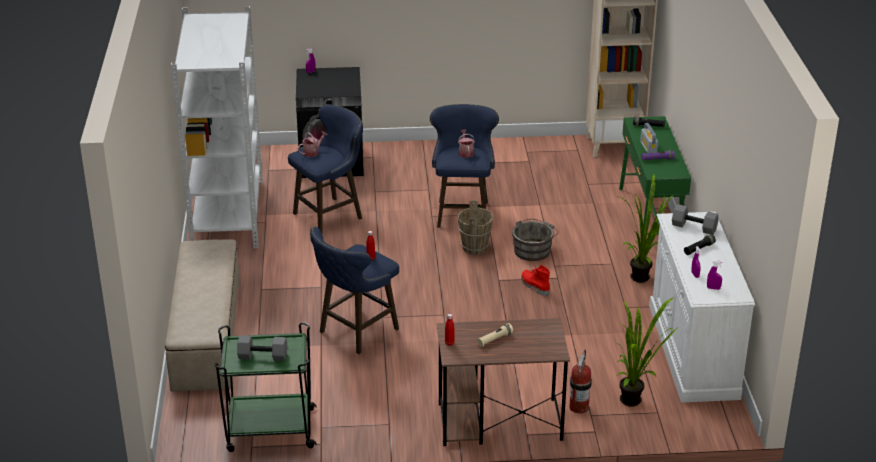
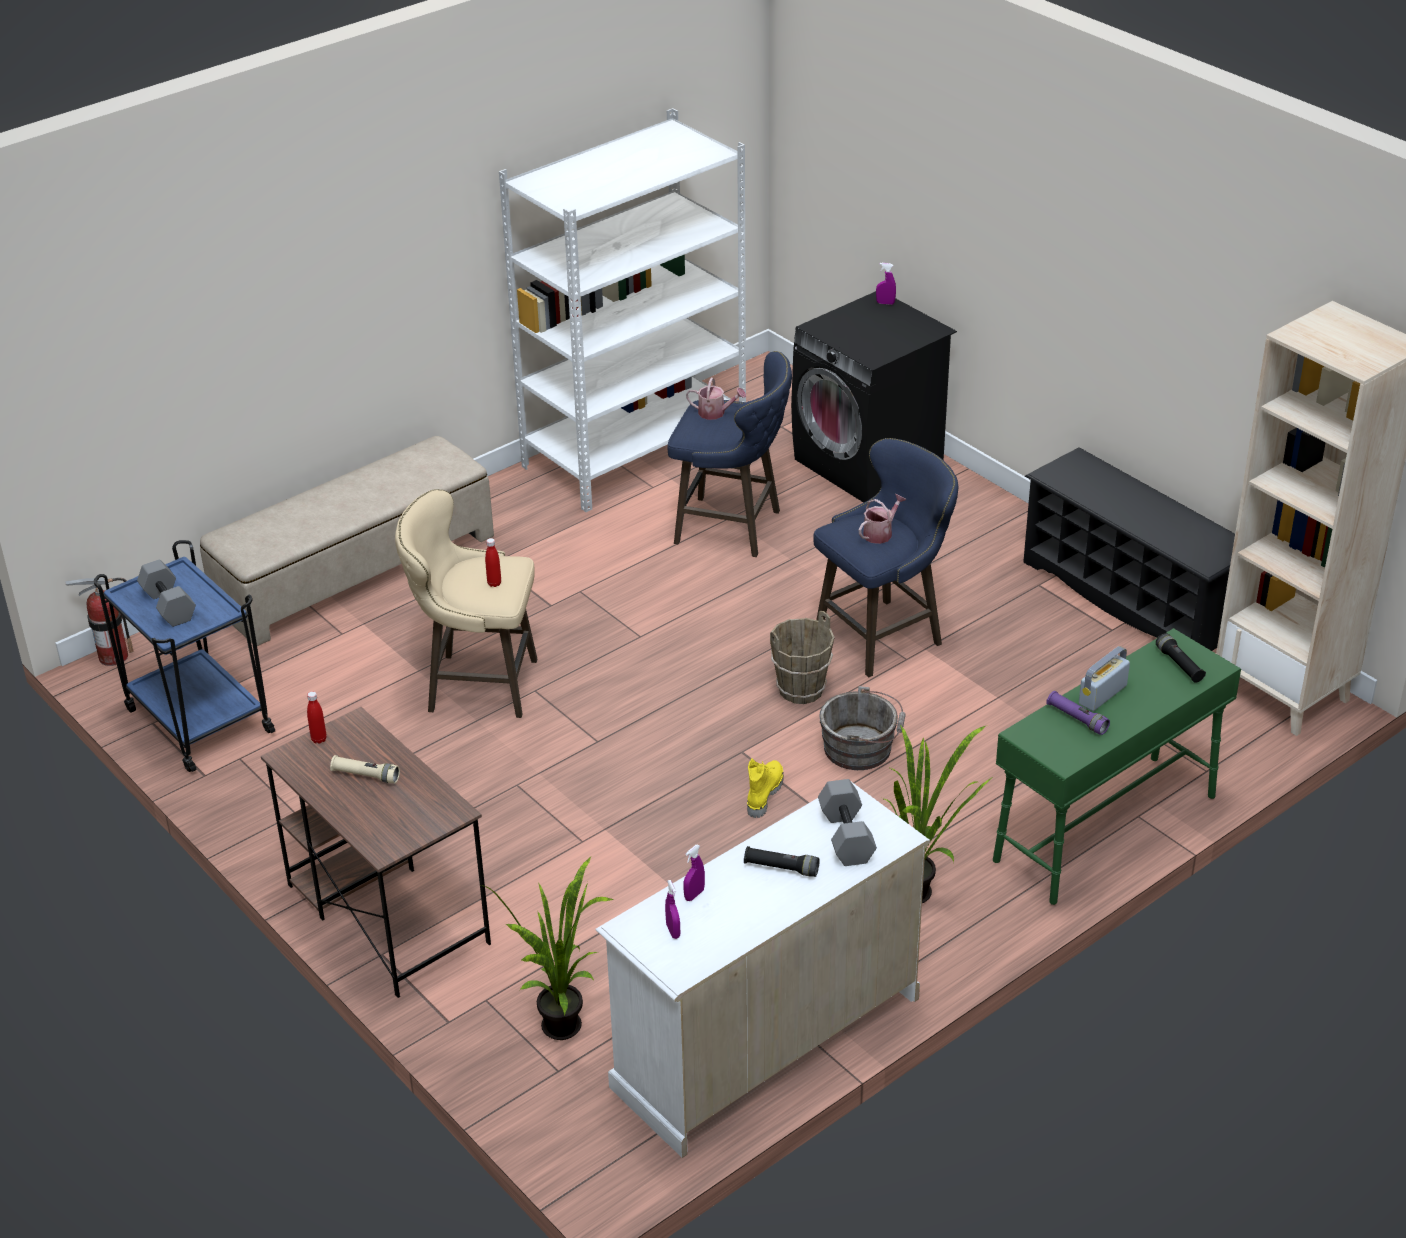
camera: 55 degrees right, 5 degrees up
(269, 430) = (198, 719): green cart -> blue cart
(356, 332) = (476, 685): blue stool -> beige stool
(513, 148) = (1130, 598): none -> black shoe rack
(534, 286) = (763, 794): red boot -> yellow boot
(579, 407) = (495, 978): fire extinguisher -> fire extinguisher (113, 656)

